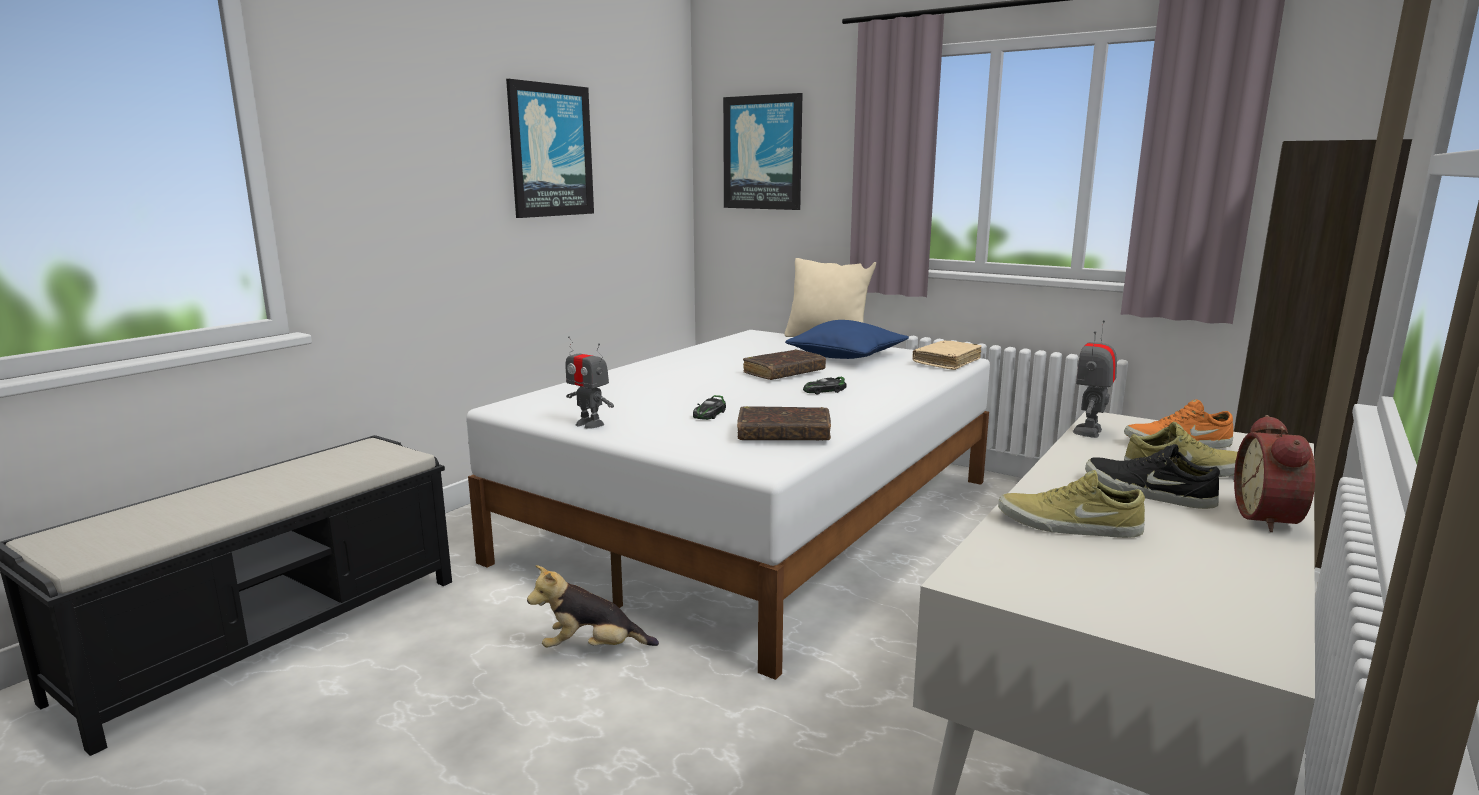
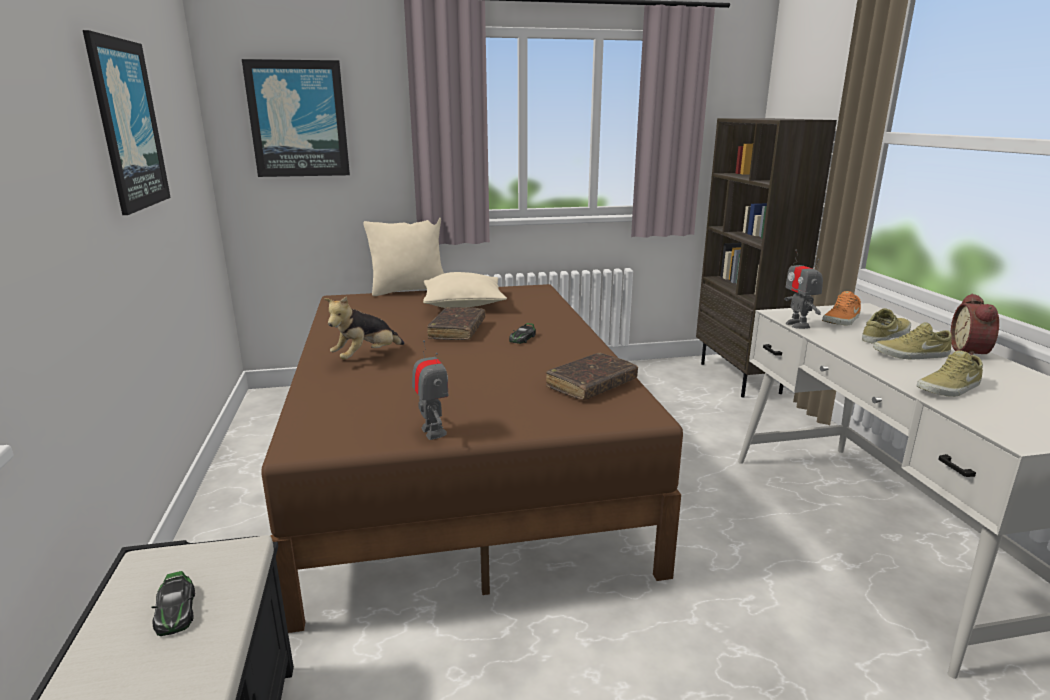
camera: 45 degrees left, 5 degrees up
(589, 424) = (432, 432): toy robot -> toy robot turned 105 degrees counterclockwise
(592, 649) = (530, 640): plush toy -> plush toy (366, 357)
(710, 414) = (499, 385): toy car -> toy car (175, 610)
(759, 518) = (461, 463): white bed -> brown bed
(847, 356) = (463, 304): blue pillow -> beige pillow
(946, 362) = (536, 292): beige book -> none
(1147, 492) = (911, 355): black shoe -> beige shoe
(1271, 519) = (971, 352): alarm clock -> alarm clock turned 45 degrees clockwise

